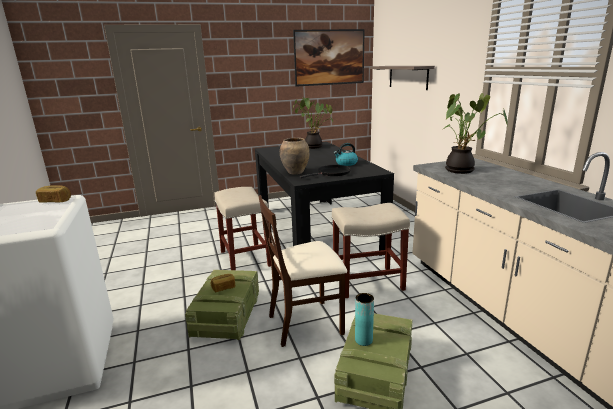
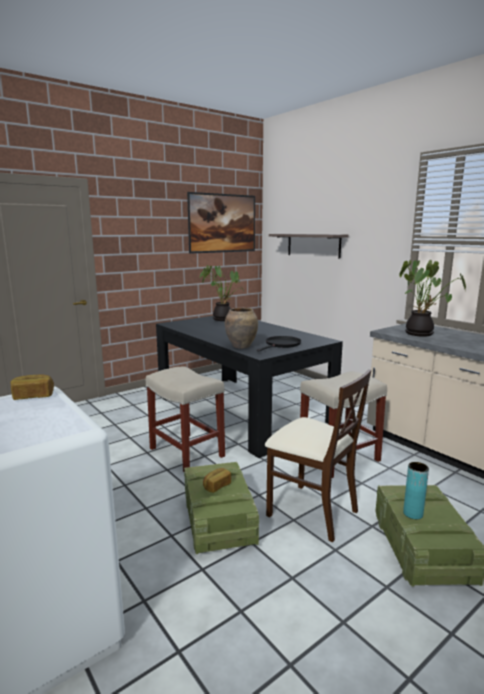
camera: 20 degrees left, 5 degrees down
(306, 323) = (312, 511): beige chair -> beige chair turned 105 degrees counterclockwise
(346, 163) = (282, 334): kettle -> none

